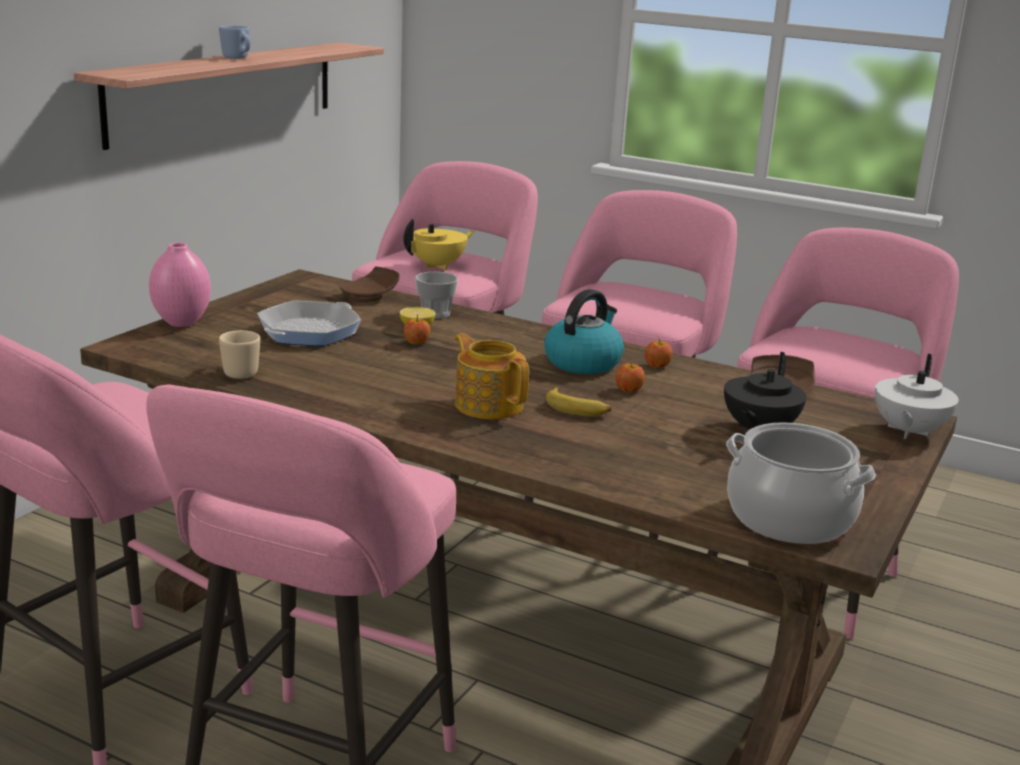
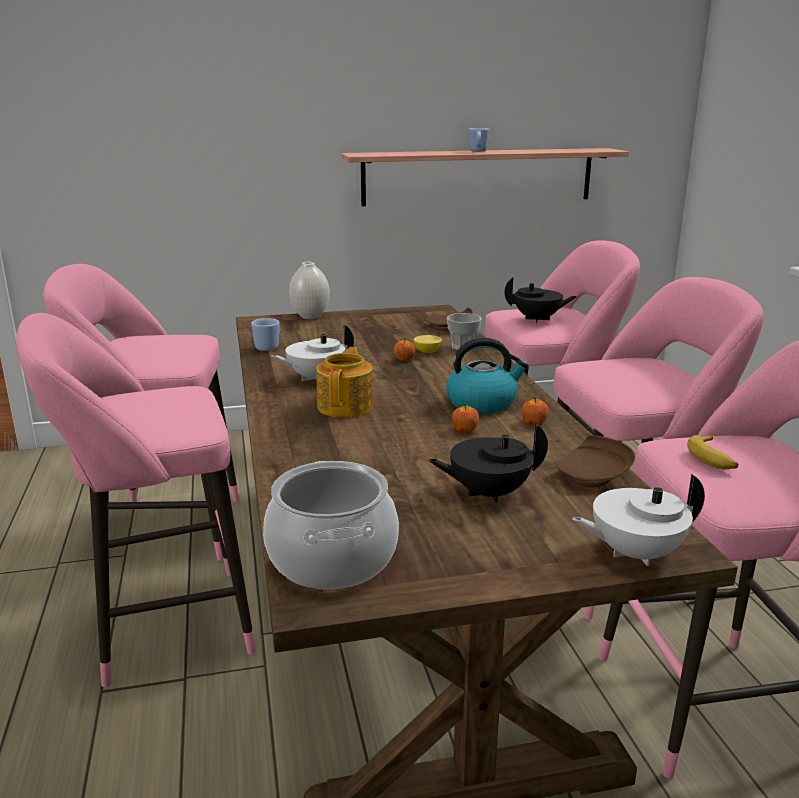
camera: 50 degrees right, 0 degrees up
(182, 322) = (311, 317): pink vase -> white vase
(239, 372) = (269, 347): beige mug -> blue mug
(309, 331) = (360, 337): frying pan -> none
(385, 389) = (315, 378): none -> white teapot
(438, 266) = (537, 319): yellow teapot -> black teapot
(577, 409) = (394, 428): banana -> banana (713, 458)

